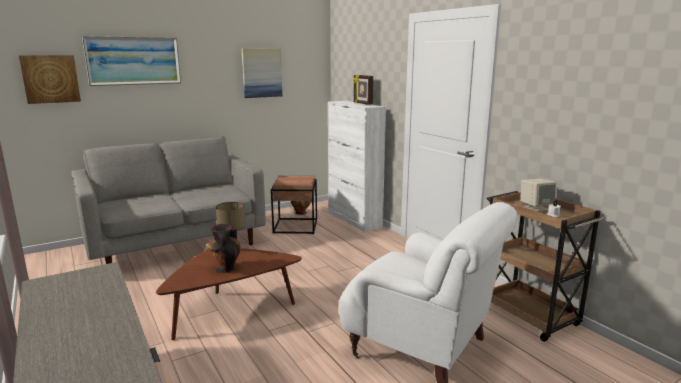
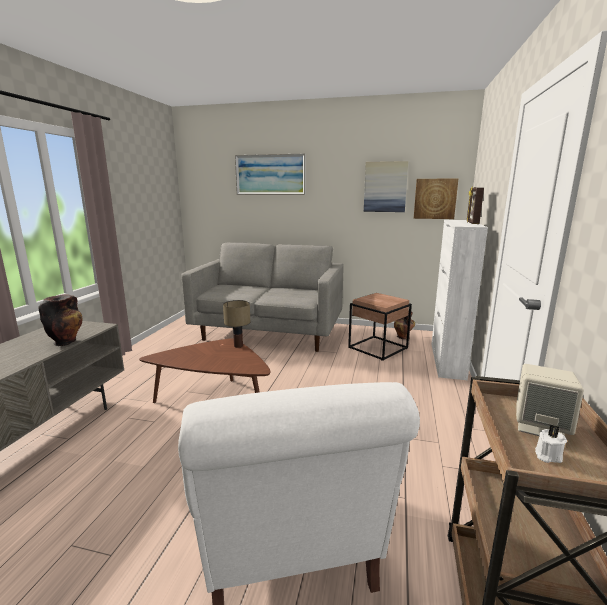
camera: 45 degrees right, 0 degrees up
(50, 79) = (214, 188): picture -> picture (435, 198)
(225, 268) = (205, 358): vase -> vase (66, 341)

